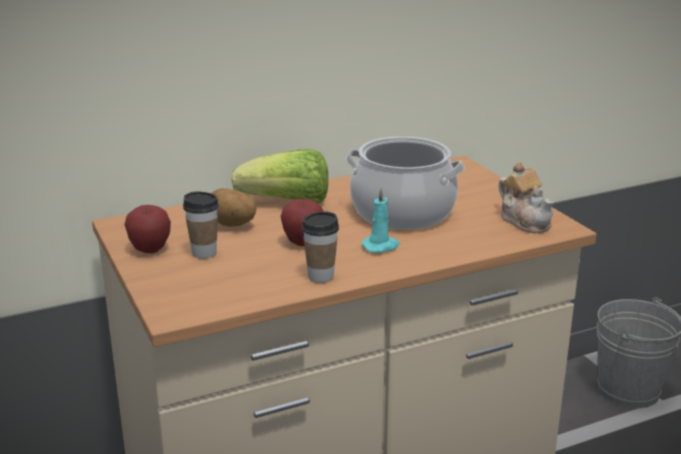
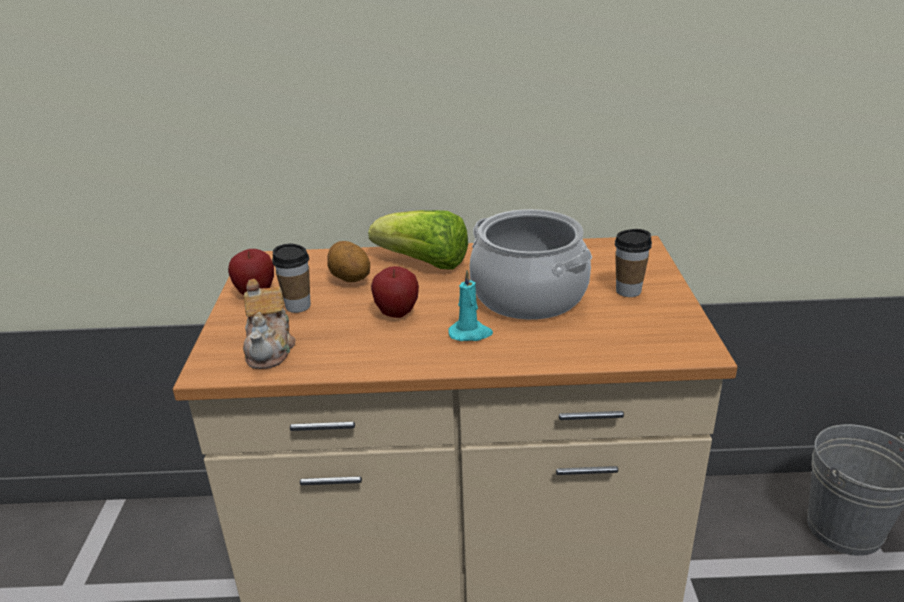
camera: 25 degrees right, 5 degrees up
(320, 276) = (378, 357): cup -> cup (628, 291)
(525, 221) = (659, 332): teapot -> teapot (270, 348)

